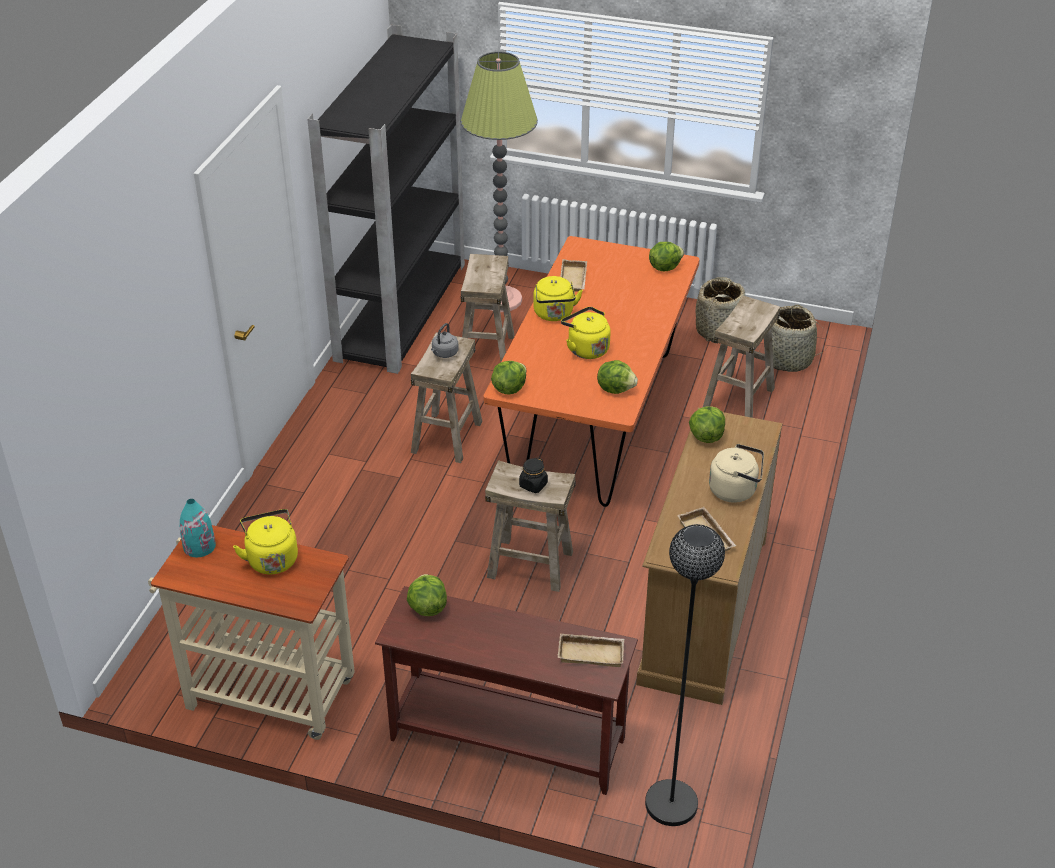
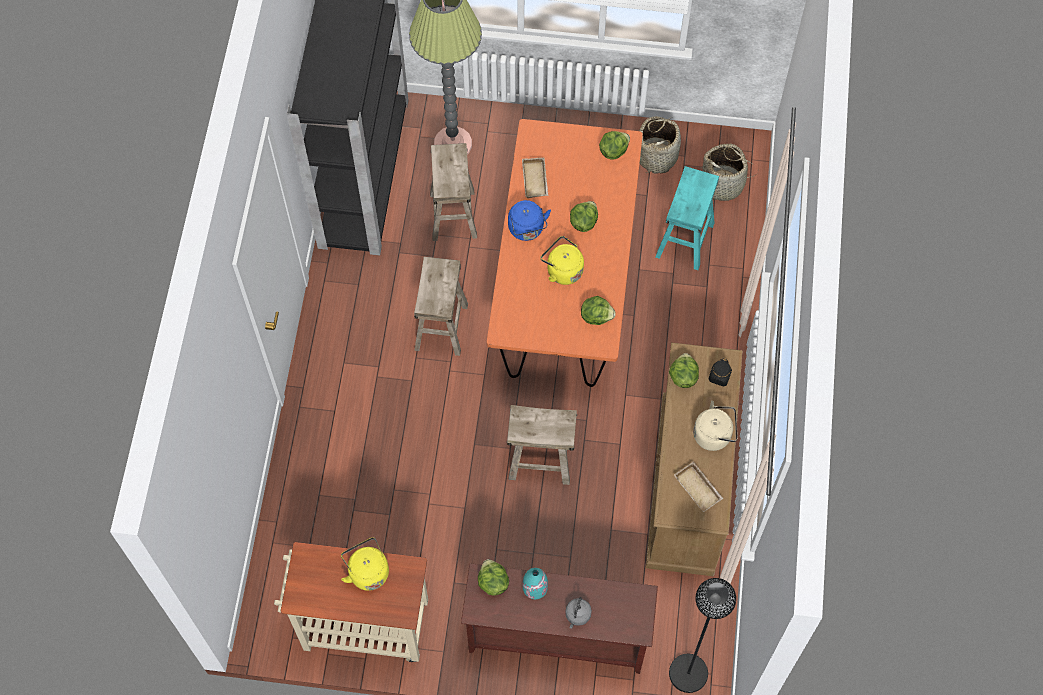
camera: 10 degrees left, 25 degrees up
(199, 546) = (307, 568): turquoise vase -> turquoise vase (535, 587)
(444, 353) = (437, 282): grey kettle -> grey kettle (577, 615)
(509, 388) = (506, 330): lettuce -> lettuce (583, 222)
(533, 485) = (544, 427): black jar -> black jar (719, 377)
(554, 314) = (527, 230): yellow kettle -> blue kettle
(592, 652) = (626, 605): beige tray -> none
(739, 398) = (685, 240): beige stool -> turquoise stool

